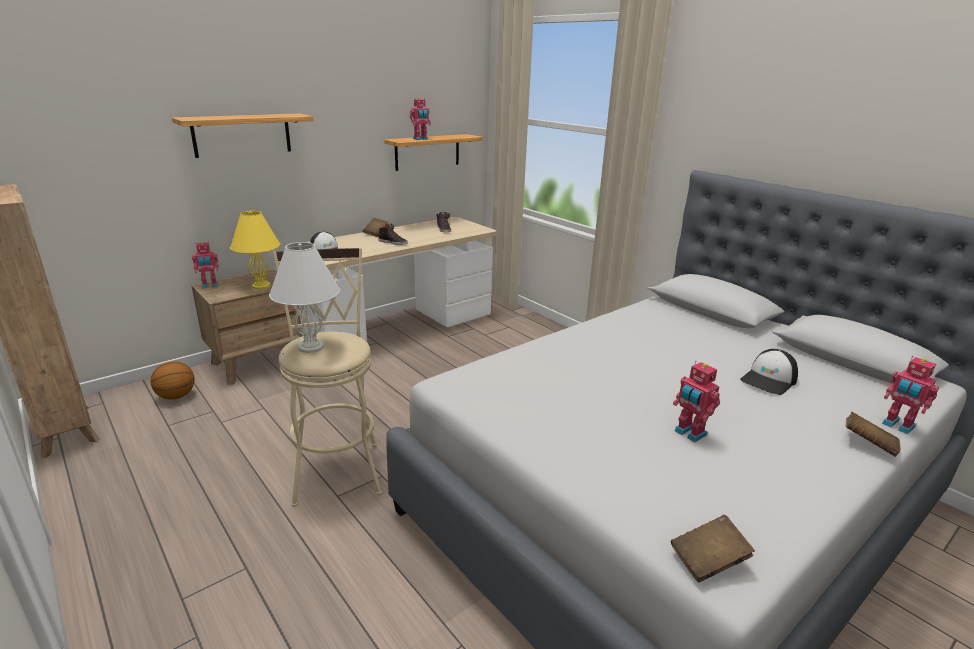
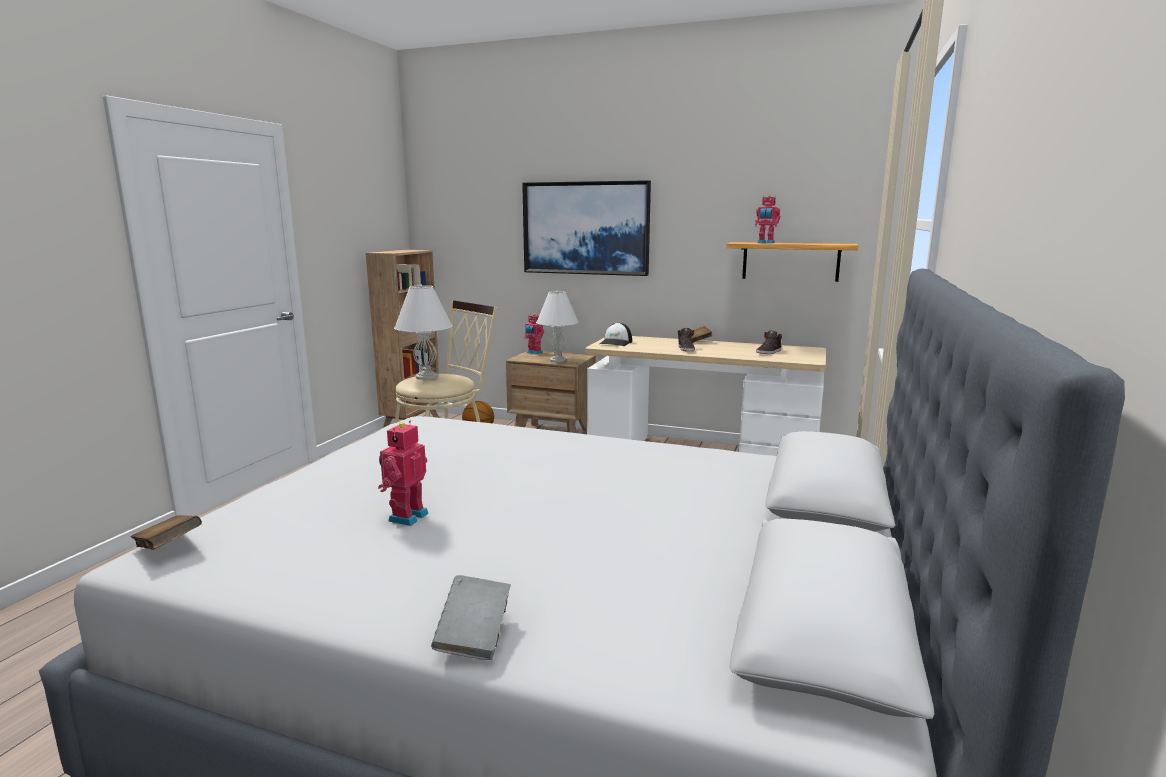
camera: 60 degrees right, 10 degrees down
(242, 135) = (586, 228): shelf -> picture
(261, 286) = (557, 360): yellow table lamp -> white table lamp
(769, 380) = (614, 550): cap -> none
(868, 444) = (474, 636): brown book -> grey book
(897, 426) = (570, 667): toy robot -> none

